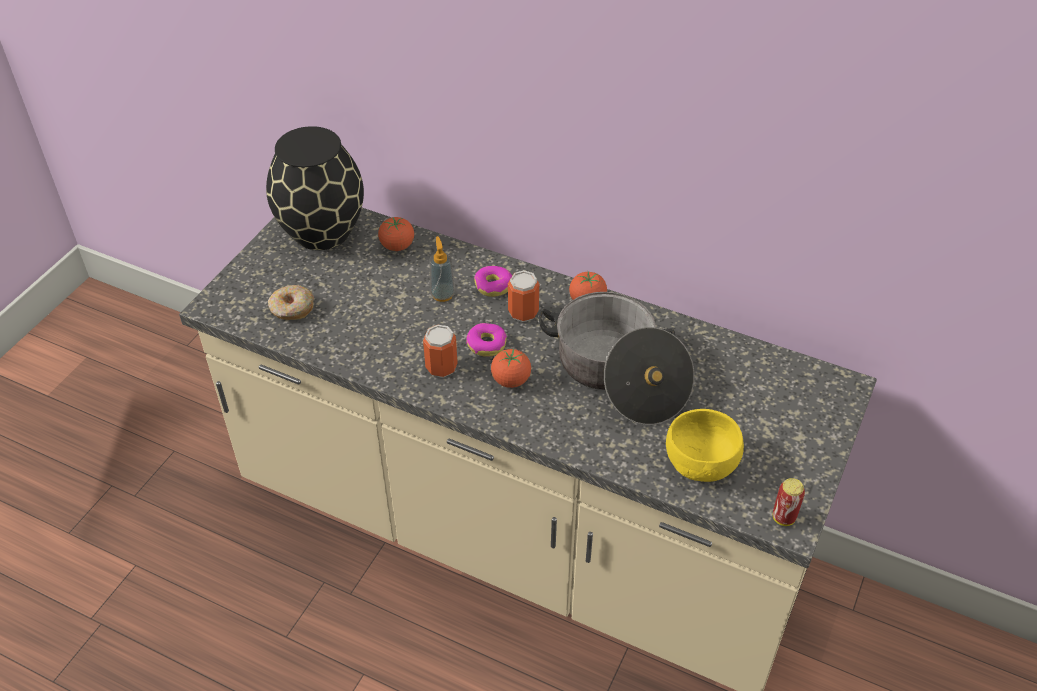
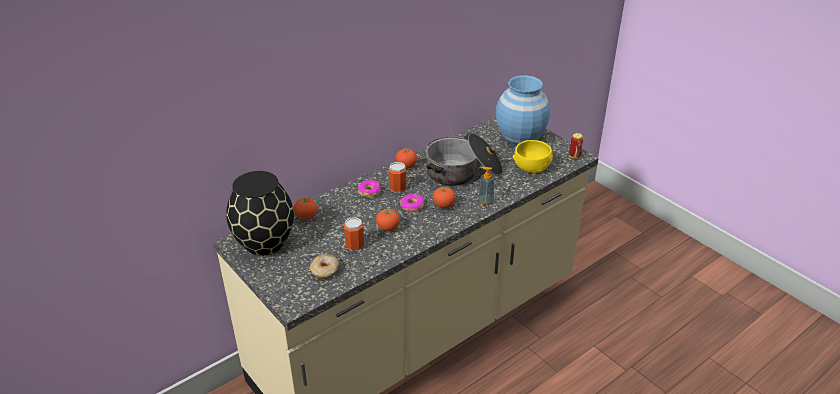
camera: 65 degrees left, 10 degrees down
(417, 337) = (388, 228): none -> tomato
(441, 367) = (417, 226): can -> can (354, 245)
(442, 294) = (361, 211): soap dispenser -> soap dispenser (485, 201)
(789, 417) = (520, 136): none -> blue vase

